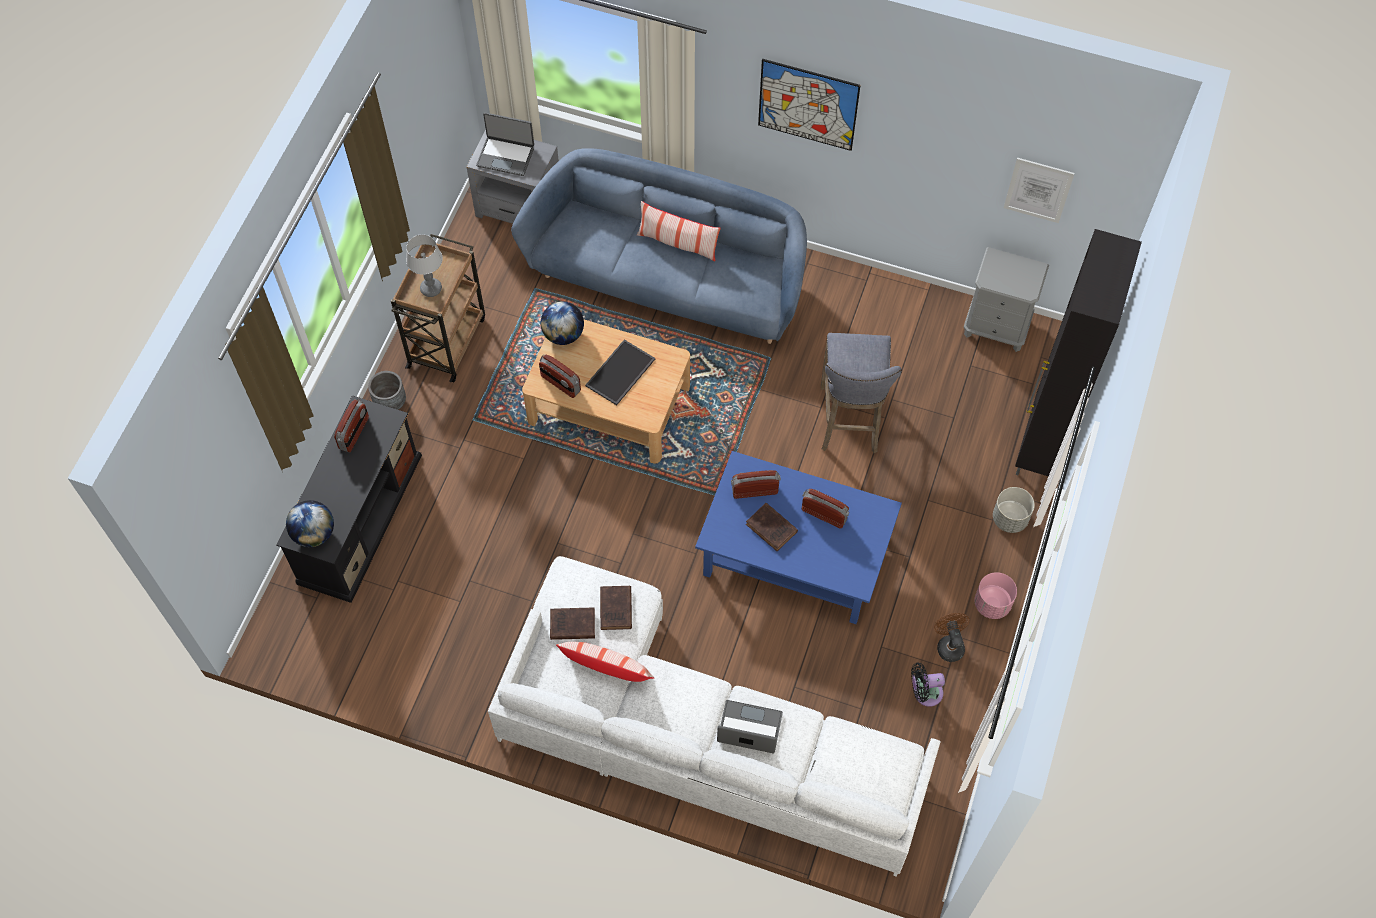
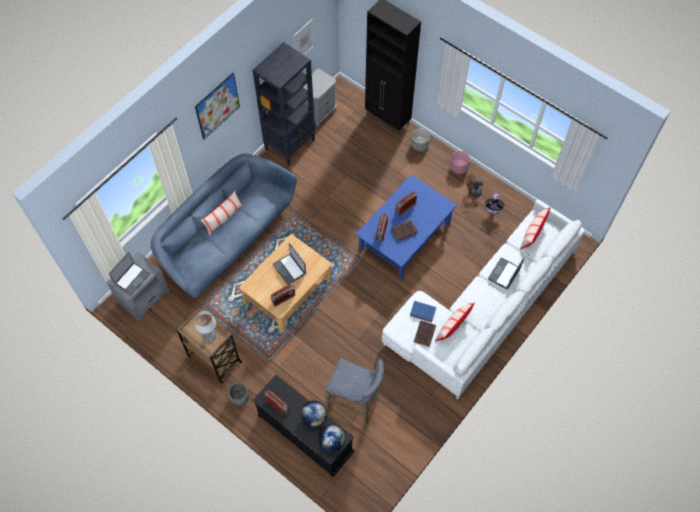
camera: 70 degrees left, 0 degrees up
(563, 334) = (254, 288): globe -> globe (314, 418)
(616, 610) = (423, 312): brown book -> blue book
(621, 373) = (290, 269): tray -> laptop
(849, 423) = (344, 190): grey stool -> grey stool (355, 403)
(864, 758) = (533, 233): none -> pillow
(905, 306) = (290, 144): none -> black bookcase

